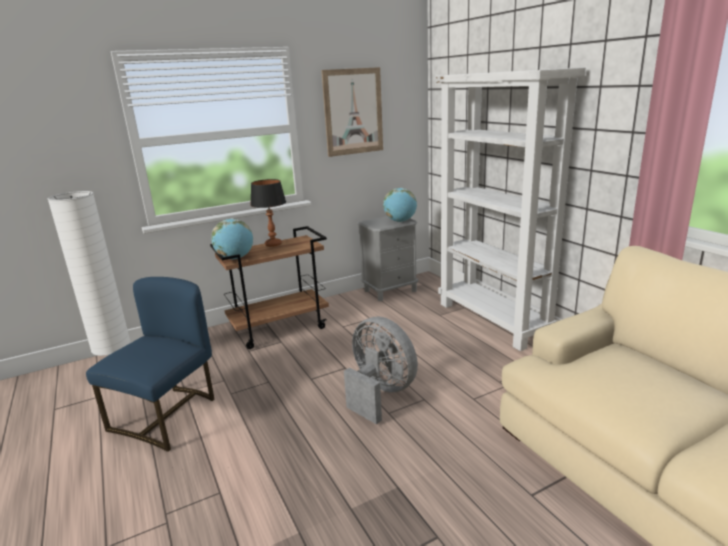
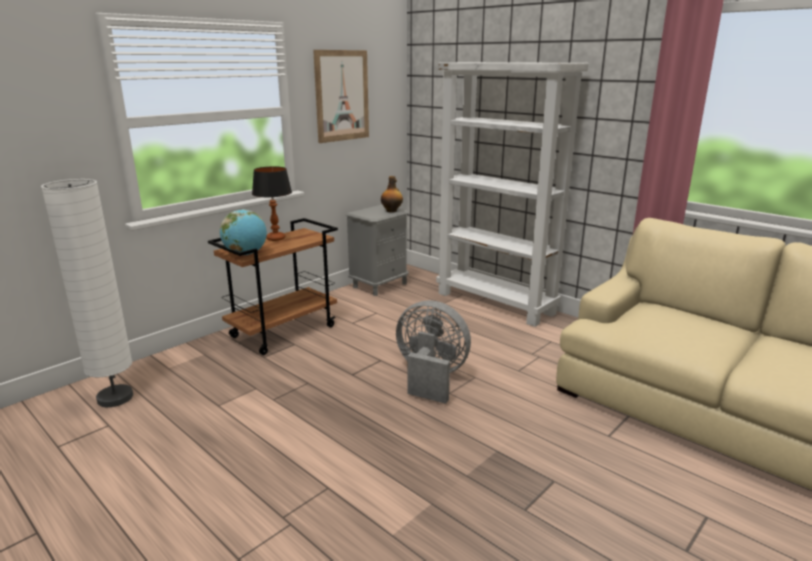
camera: 20 degrees left, 0 degrees up
(168, 416) = (214, 430): blue chair -> none
(400, 221) = (392, 211): globe -> bottle

